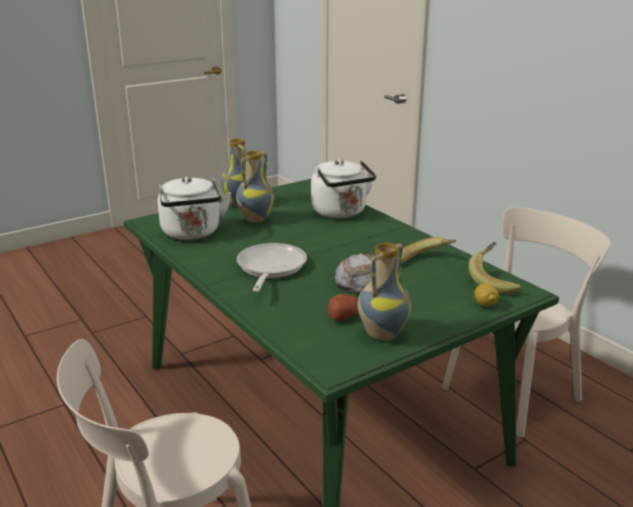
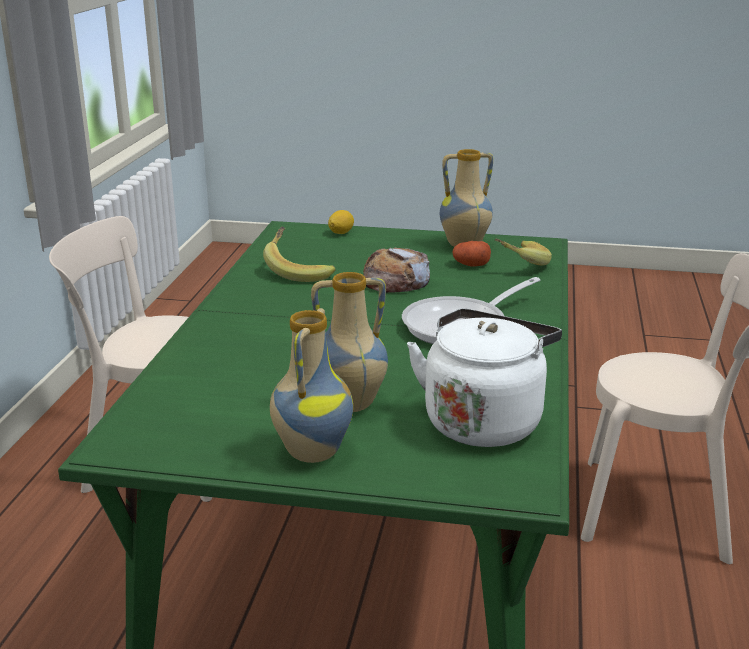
camera: 135 degrees left, 0 degrees up
(341, 213) = (218, 361): white kettle -> none
(495, 281) = (286, 240): banana -> banana (518, 264)

